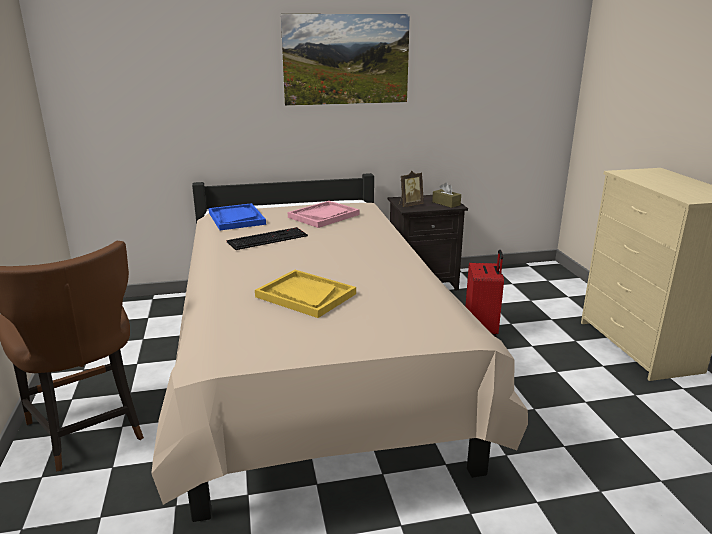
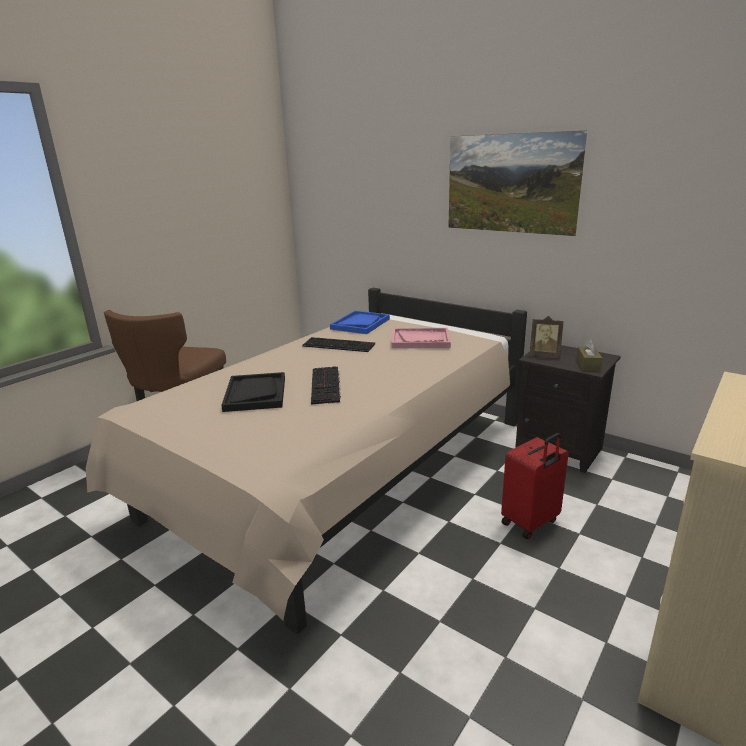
camera: 50 degrees right, 0 degrees up
(305, 295) = (255, 394): yellow tray -> black tray
(345, 268) = (326, 385): none -> keyboard

